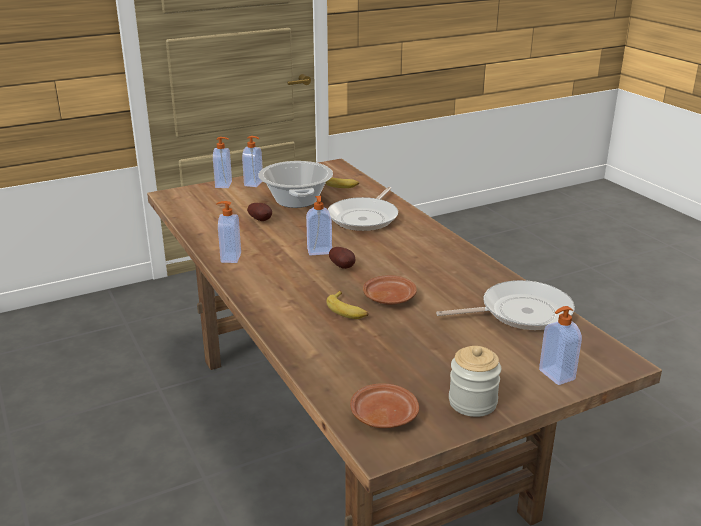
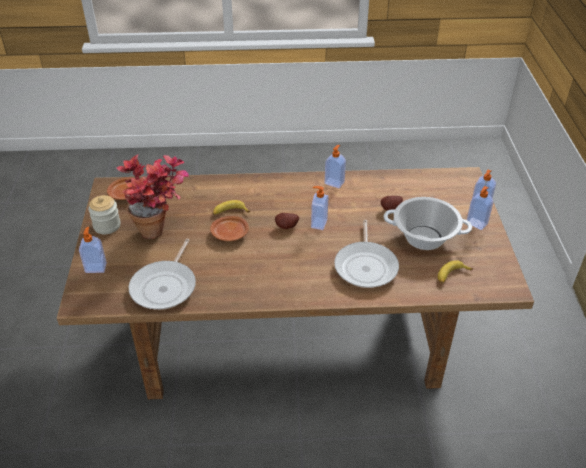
camera: 115 degrees right, 15 degrees up
(365, 218) = (366, 266): frying pan -> frying pan turned 135 degrees counterclockwise
(433, 350) = (161, 230): none -> potted plant

